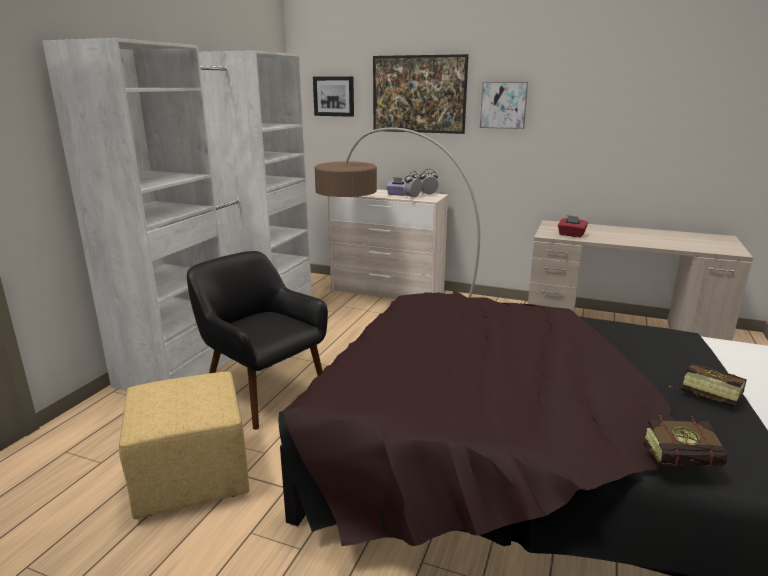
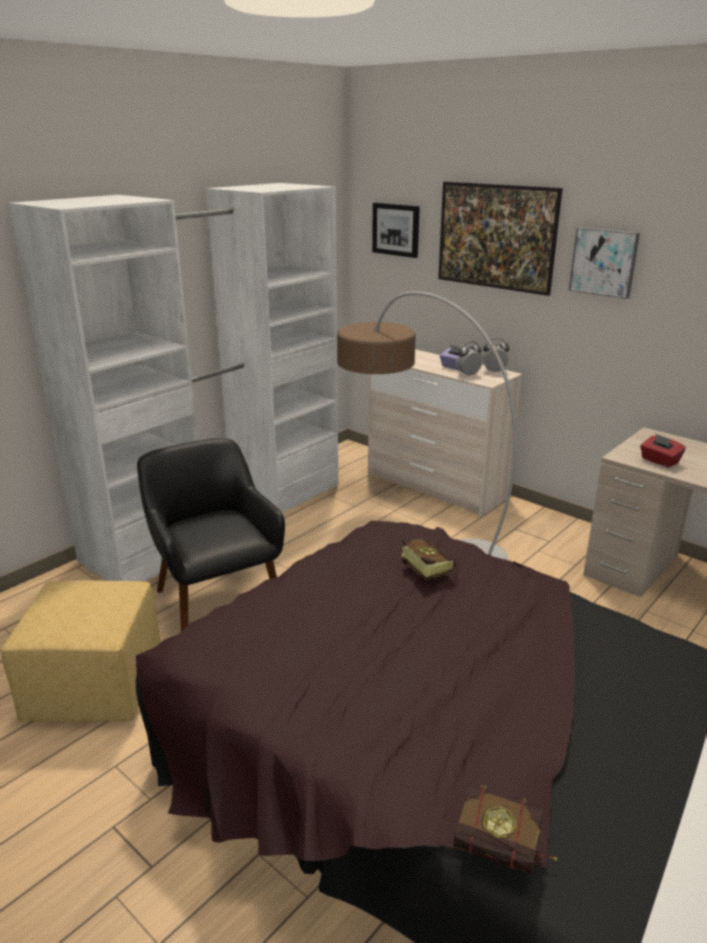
camera: 20 degrees right, 5 degrees up
(703, 394) = (635, 759): book -> book (423, 568)

